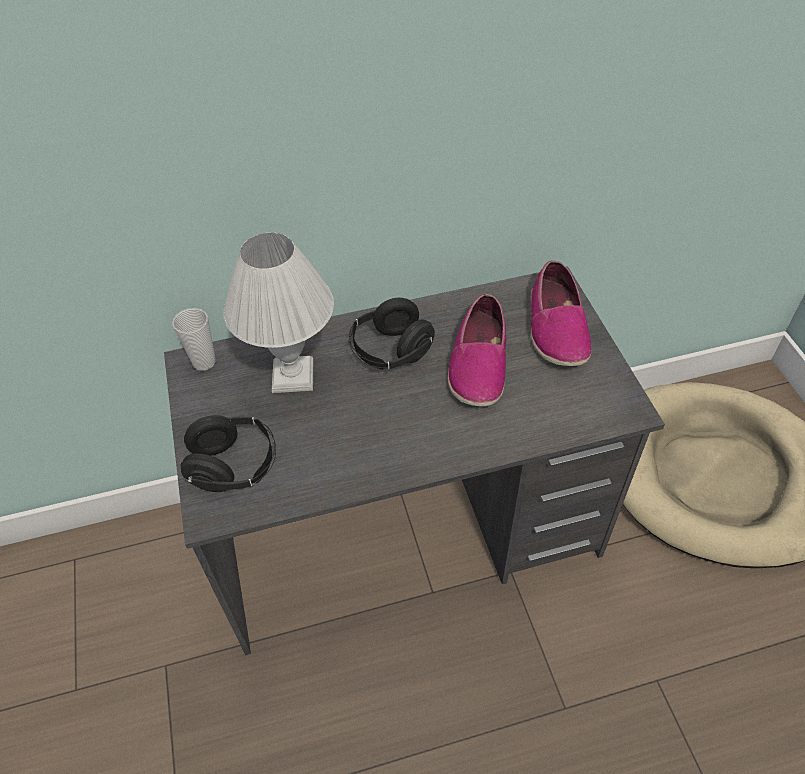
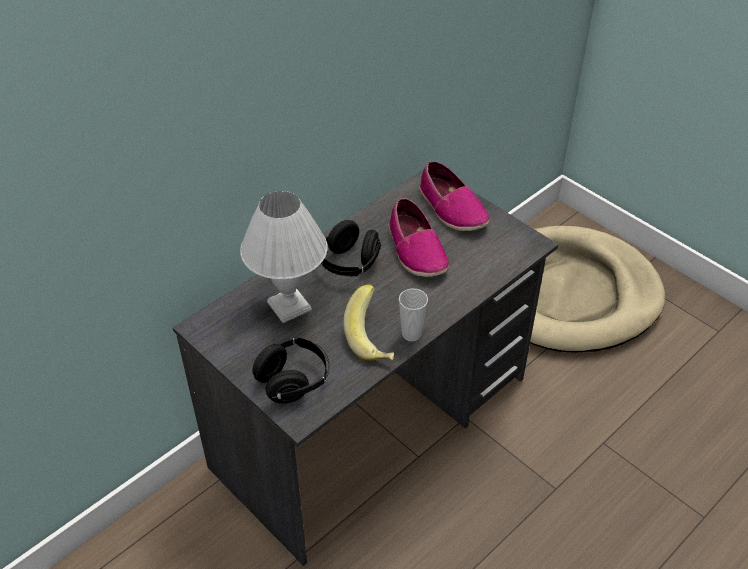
camera: 30 degrees left, 5 degrees down
(204, 362) = (212, 322): cup -> cup (411, 334)
(354, 454) = (373, 339): none -> banana

